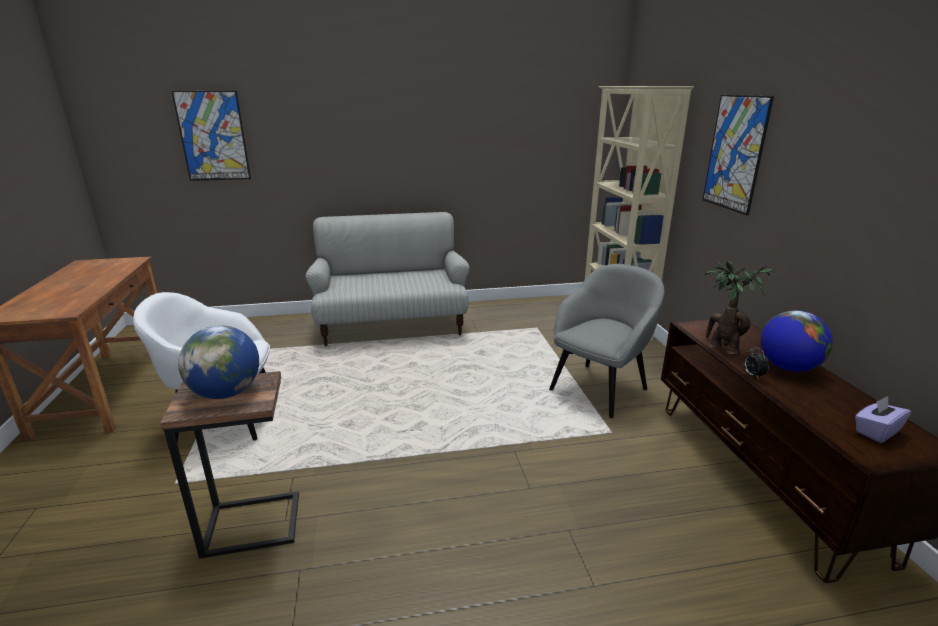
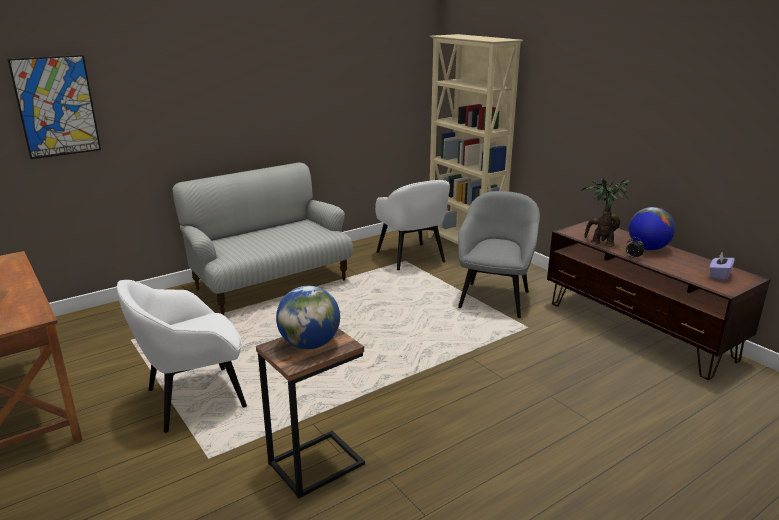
camera: 25 degrees left, 0 degrees up
(546, 325) = (411, 257): none -> white armchair
(735, 153) = (569, 94): picture -> none

